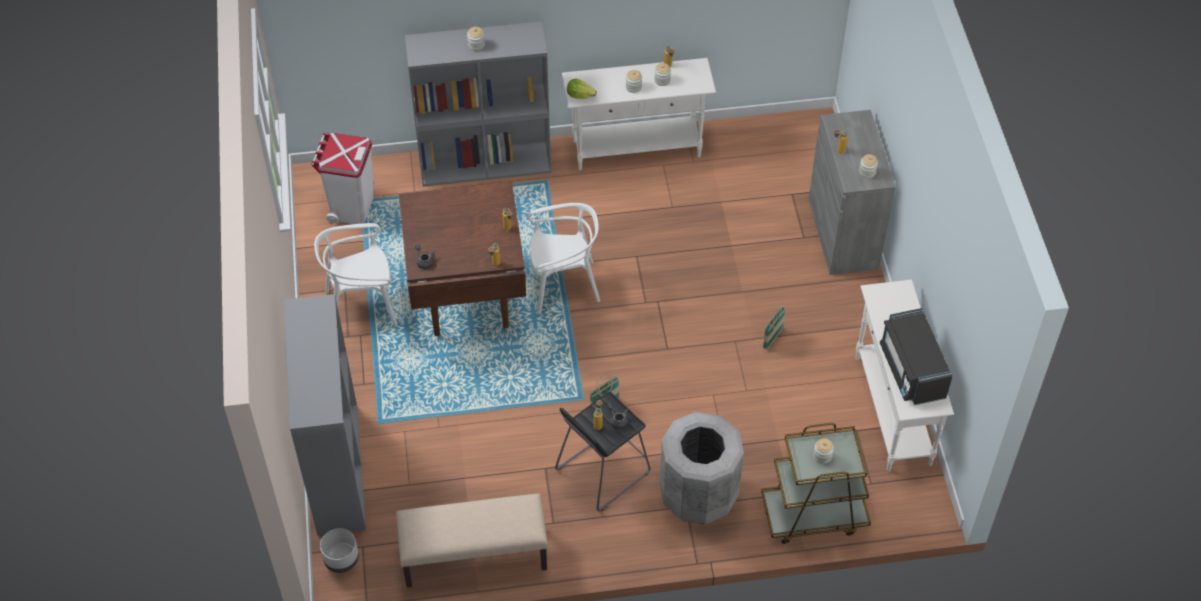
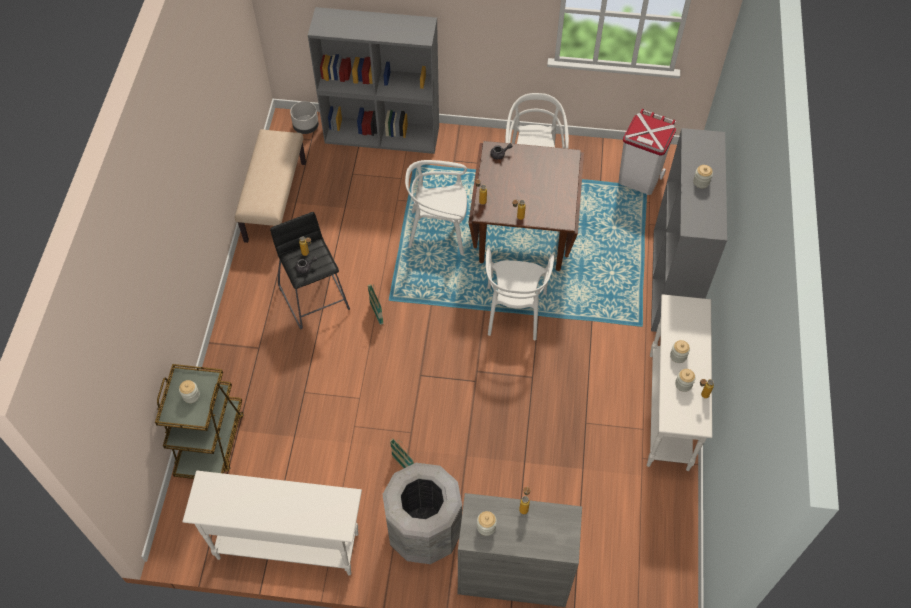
camera: 105 degrees right, 5 degrees up
(474, 375) = (438, 230): none -> white chair
(580, 95) = (675, 307): lettuce -> none
(698, 495) = (265, 359): grey trash can -> grey trash can (424, 532)
(912, 370) = (244, 500): black microwave -> none

